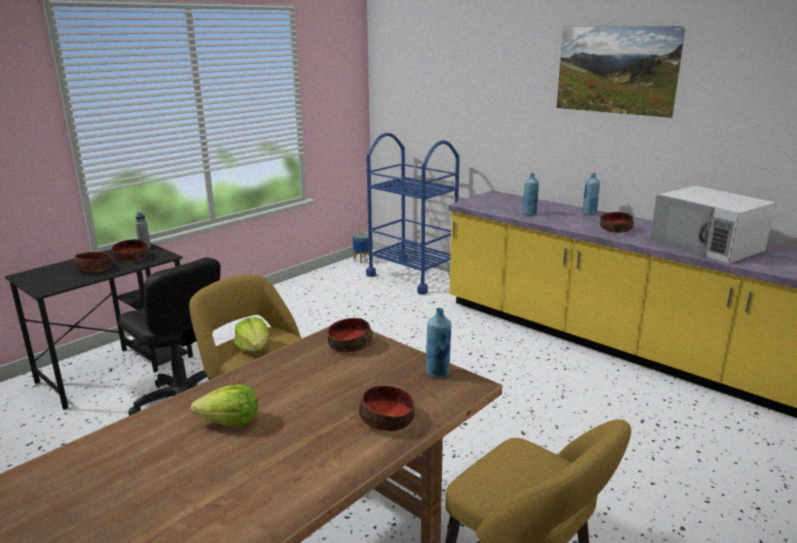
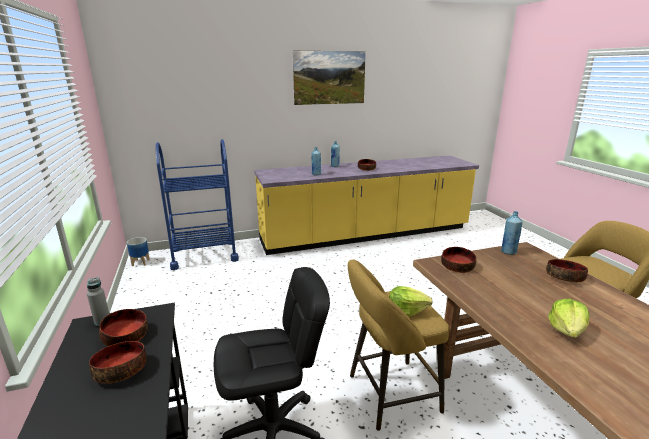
camera: 60 degrees left, 0 degrees up
(707, 245) = (408, 164): white microwave -> none

